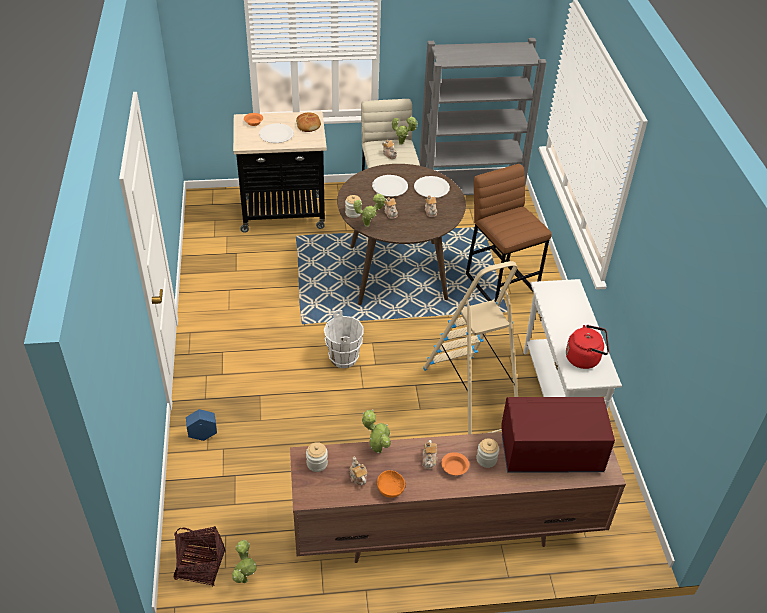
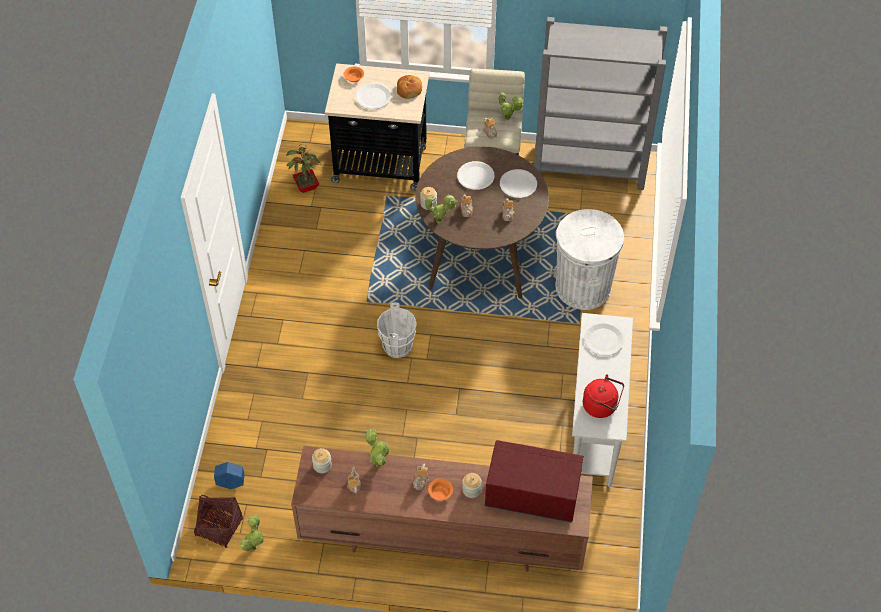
camera: 15 degrees right, 10 degrees up
(203, 435) = (246, 404): blue planter -> blue planter (231, 483)
(217, 239) = (305, 187): none -> potted plant
(391, 489) = (379, 501): orange bowl -> none
(470, 401) = (507, 416): beige step ladder -> none
(500, 283) = (583, 287): brown stool -> white trash can
(561, 301) = (604, 340): none -> white plate

